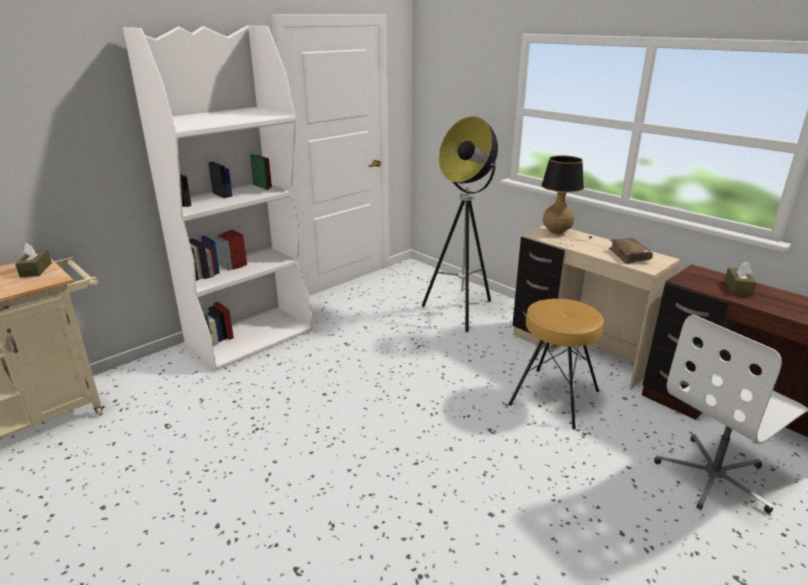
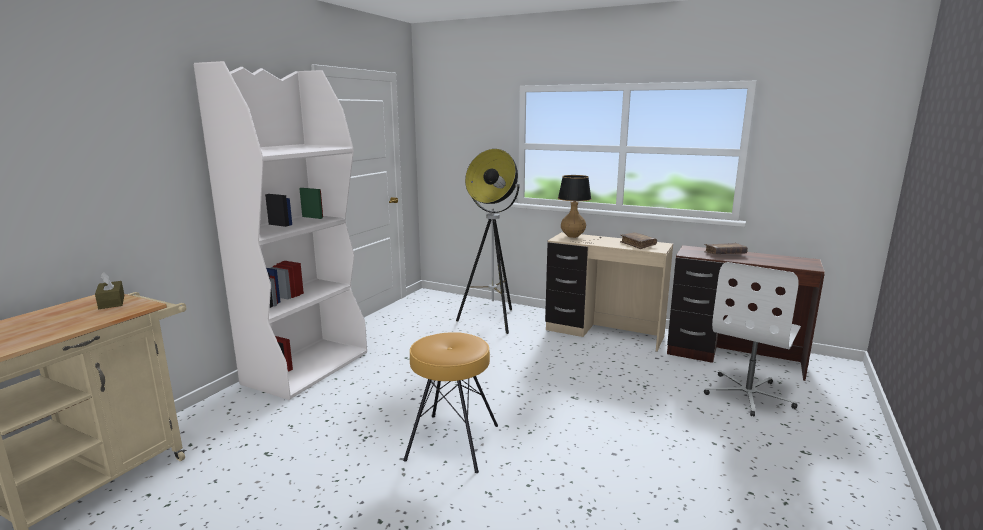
camera: 20 degrees left, 10 degrees down
(553, 397) = (605, 366): brown stool -> brown stool (452, 442)
(738, 288) = (725, 254): brown tissue box -> brown book

